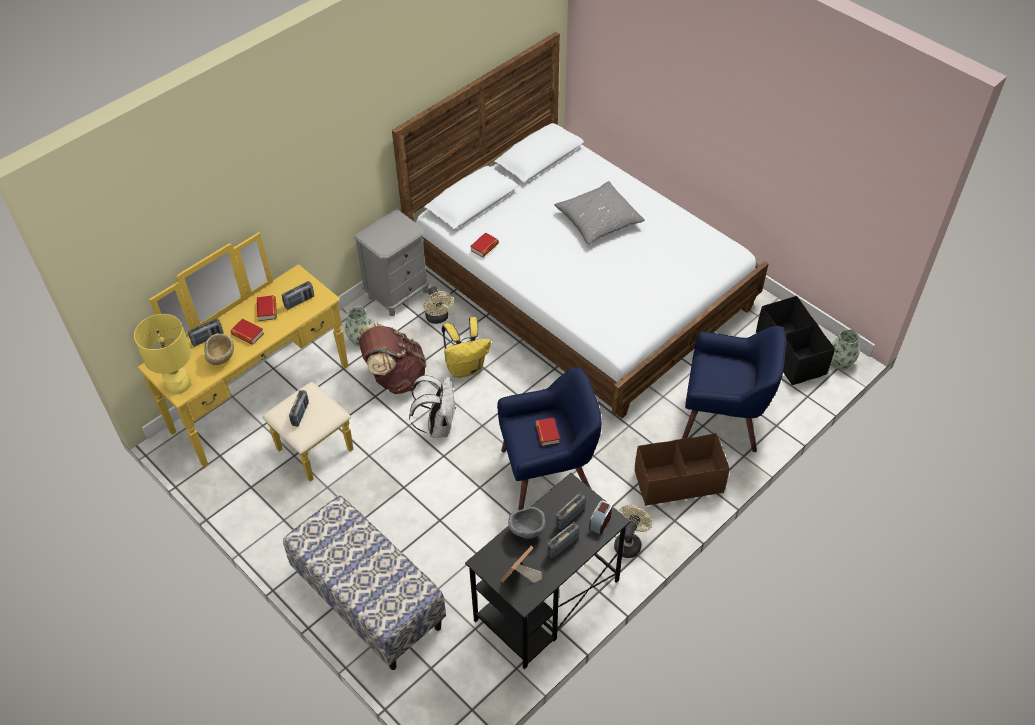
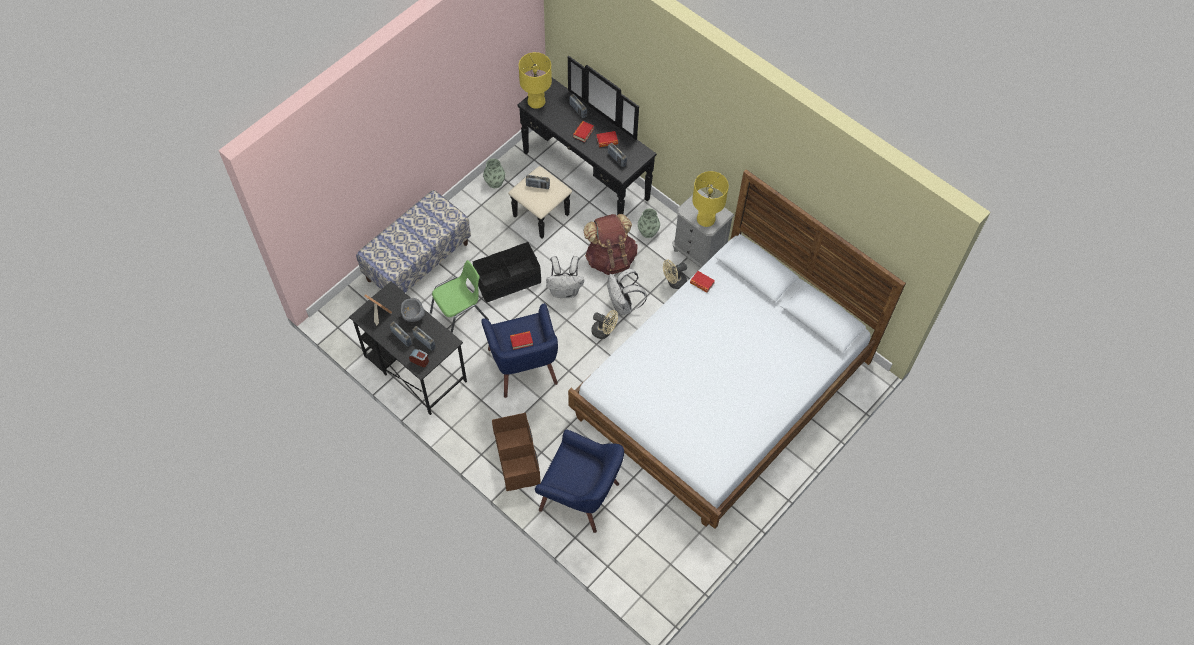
camera: 85 degrees right, 10 degrees up
(222, 358) = (559, 122): beige bowl -> none
(273, 409) = (576, 185): yellow dresser -> black dresser
(399, 231) = (706, 218): none -> yellow table lamp
(466, 368) = (623, 305): yellow backpack -> white backpack
(467, 545) = (460, 317): none -> green chair
(598, 220) = (744, 368): grey pillow -> none
(629, 542) = (462, 422): beige fan -> beige fan (604, 332)
(723, 418) = (580, 496): blue armchair -> blue armchair turned 75 degrees counterclockwise
(791, 353) = (656, 557): black storage box -> black storage box (508, 281)
(840, 362) = (648, 599): vase -> vase (495, 182)

